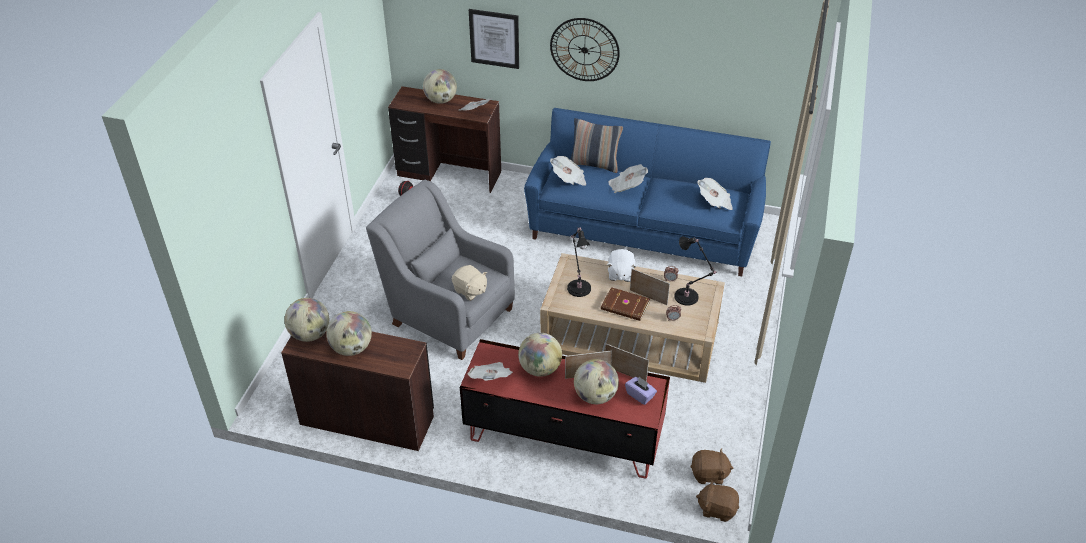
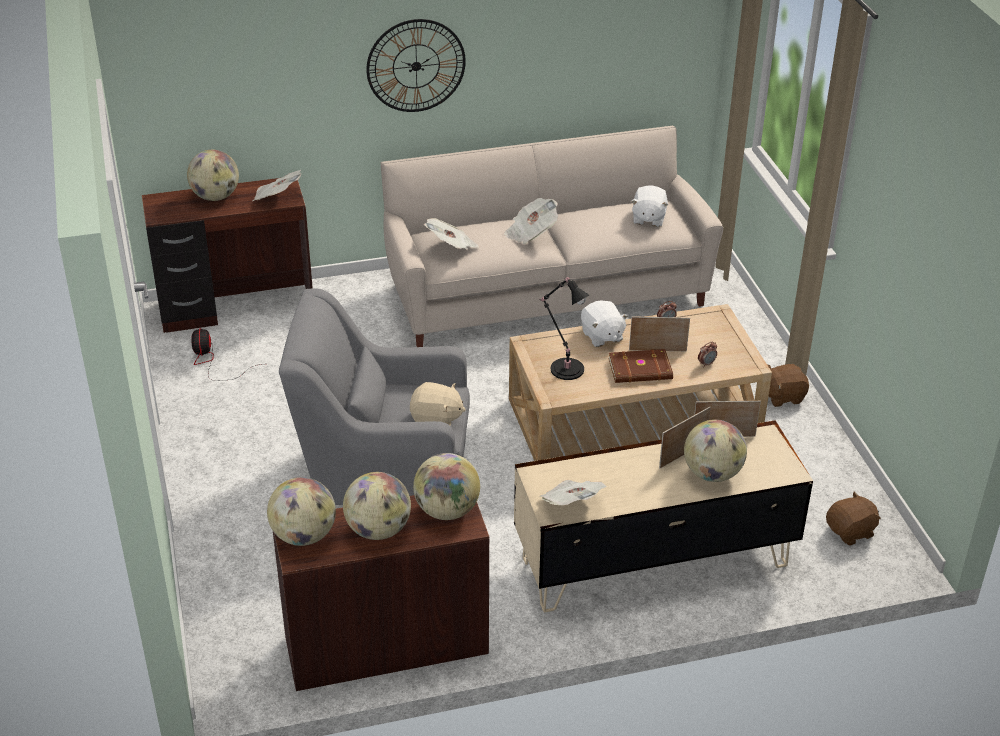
camera: 30 degrees left, 5 degrees down
(494, 38) = (283, 83): picture -> none
(540, 369) = (620, 469): globe -> globe (446, 510)
(563, 436) = (653, 560): red tv stand -> beige tv stand
(594, 164) = (465, 221): pillow -> none
(640, 395) = (761, 452): purple tissue box -> none
(644, 228) = (545, 290): blue sofa -> beige sofa
(688, 298) = (702, 335): black table lamp -> none
(714, 202) = (648, 218): newspaper -> white plush toy
(717, 509) = (890, 564): brown plush toy -> brown plush toy (782, 396)

